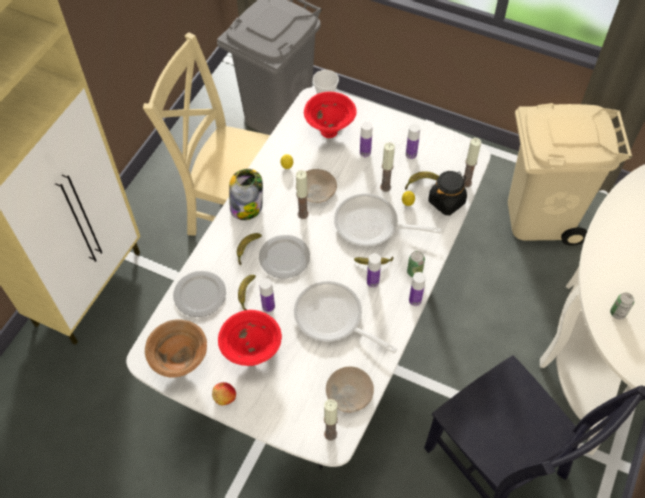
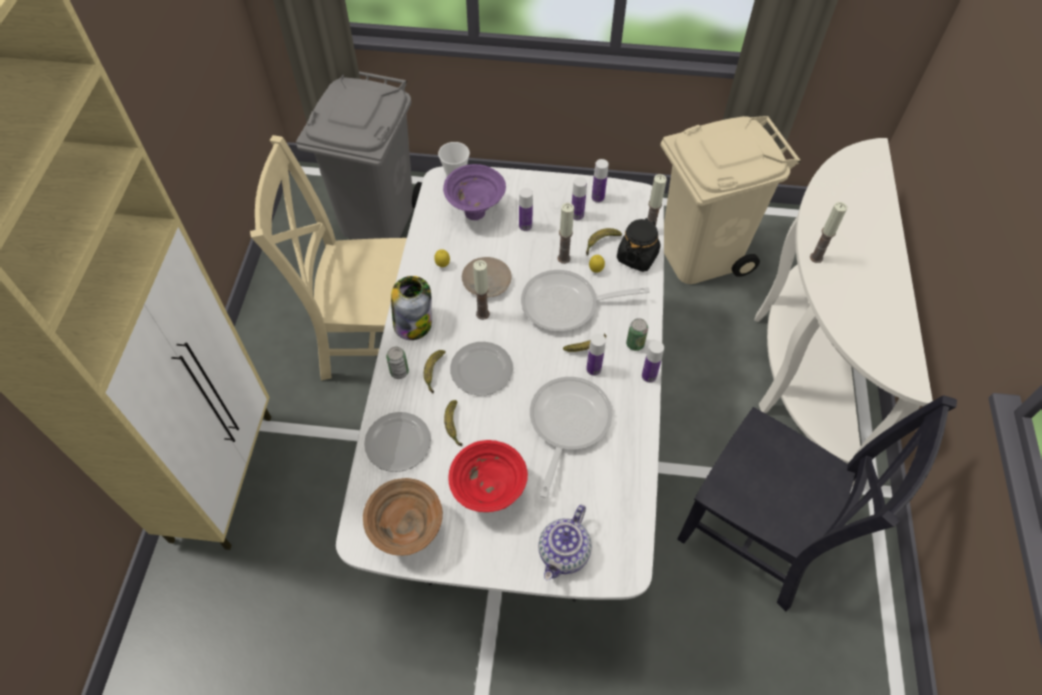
camera: 20 degrees left, 0 degrees up
(224, 397) = (476, 557): apple -> none
(268, 306) = (485, 432): bottle -> bottle (598, 197)
(291, 416) = (564, 553): none -> teapot
(330, 131) = (476, 212): red bowl -> purple bowl
(330, 434) = (618, 559): candle -> candle (816, 257)
(333, 319) = (566, 424): frying pan -> frying pan turned 90 degrees clockwise
(349, 392) = (619, 504): beige plate -> none
(617, 313) = (866, 327): can -> can (399, 372)

